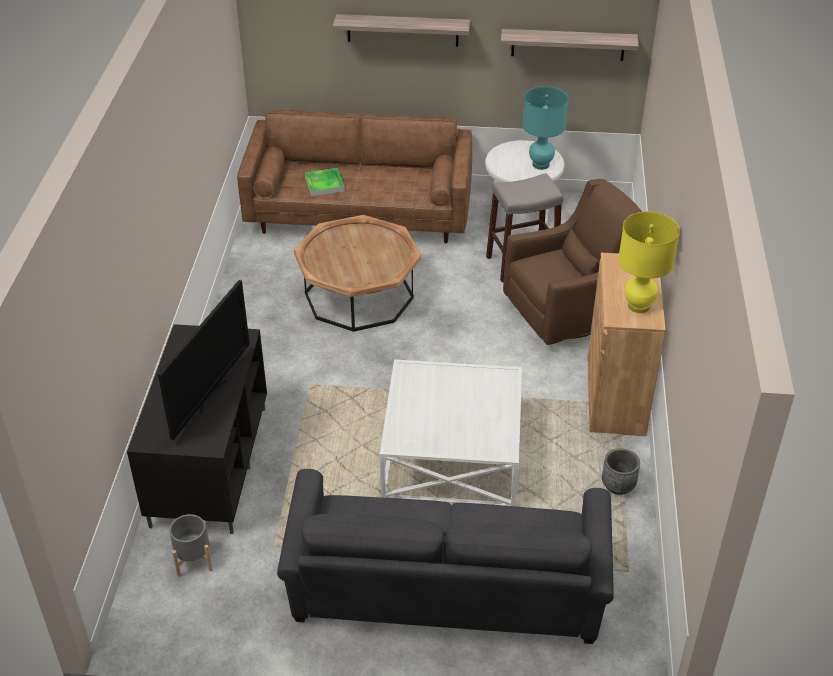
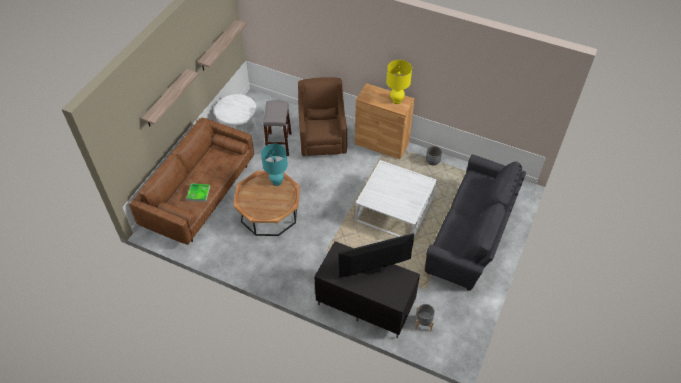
camera: 70 degrees left, 10 degrees up
(210, 395) = (375, 270): television -> television turned 60 degrees counterclockwise
(540, 165) = (242, 103): turquoise table lamp -> turquoise table lamp (277, 182)

